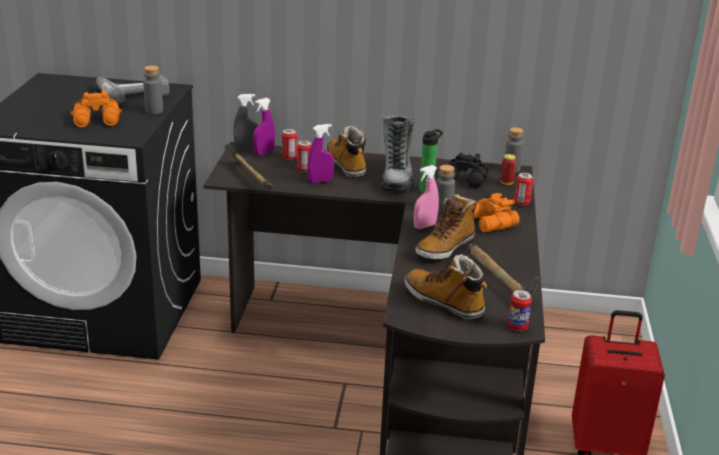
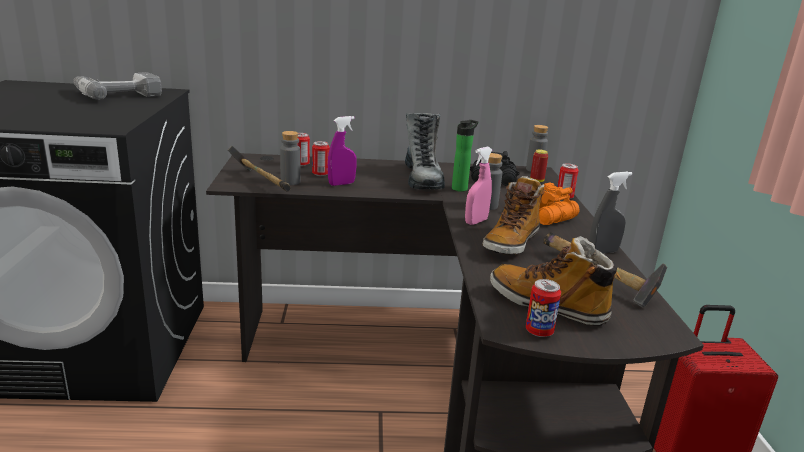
camera: 10 degrees left, 5 degrees down
(98, 120) = (70, 113): orange binoculars -> none
(154, 111) = (143, 106): grey bottle -> grey bottle (290, 182)
(246, 148) = (252, 157): grey spray bottle -> grey spray bottle (603, 252)
(264, 153) = (272, 161): purple spray bottle -> none
(346, 165) = (365, 170): boot -> none
(517, 327) = (659, 331): can -> can (539, 331)

